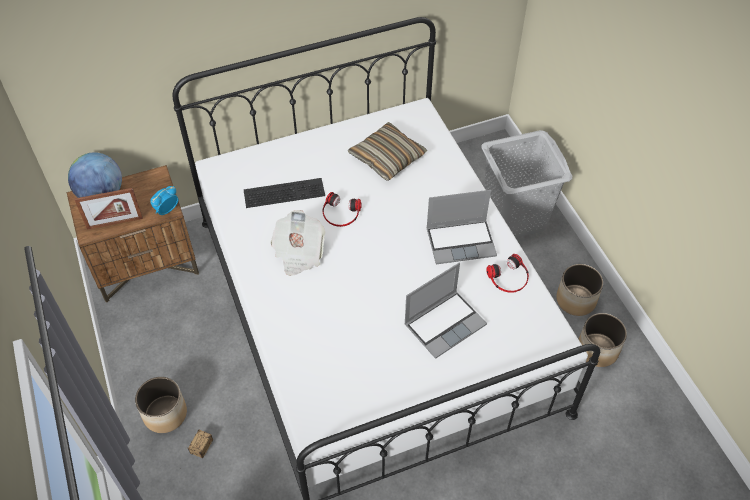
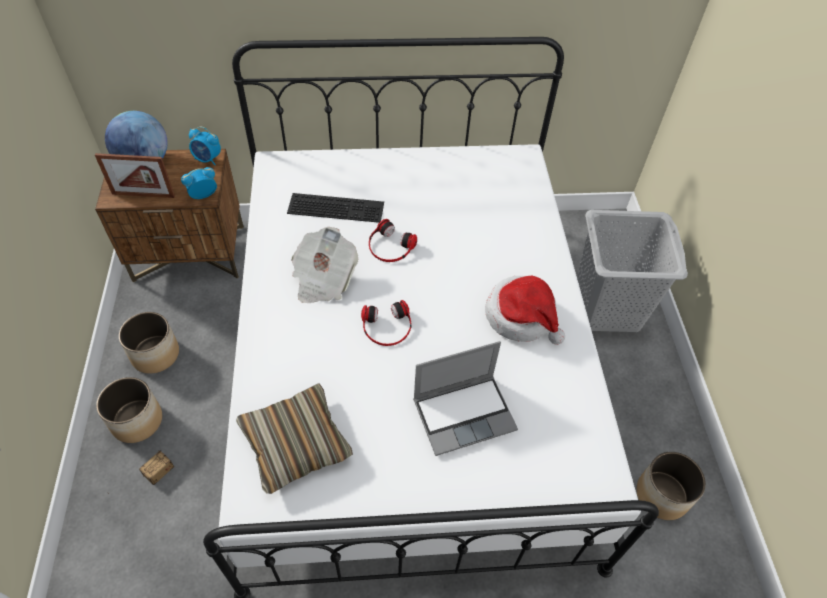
camera: 15 degrees right, 0 degrees up
(155, 178) = (208, 159): none -> alarm clock
(387, 158) = (468, 198): pillow -> pillow (295, 443)
(461, 241) = (521, 317): laptop -> hat
(509, 278) = (566, 378): headphones -> headphones (387, 327)
(576, 300) = (652, 425): planter -> planter (155, 355)

